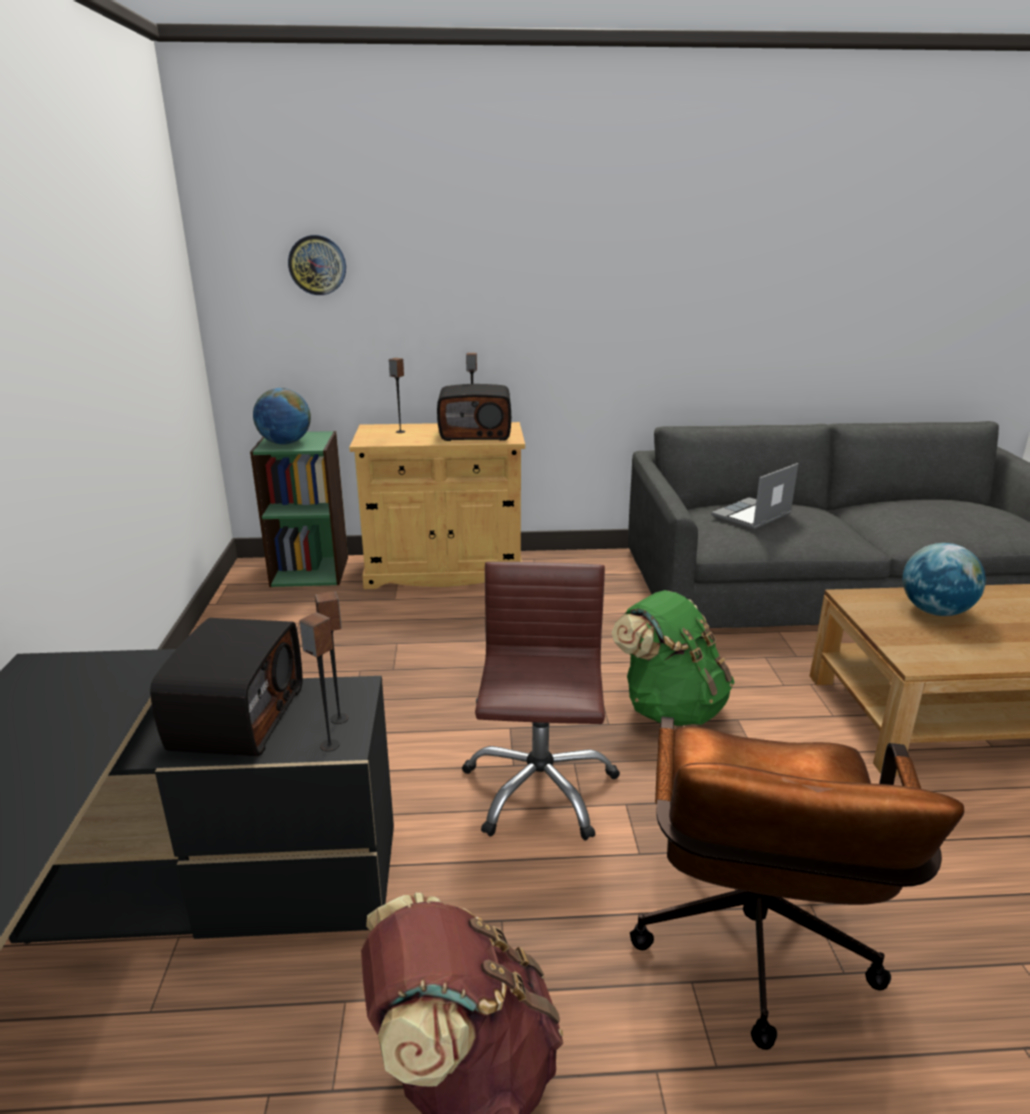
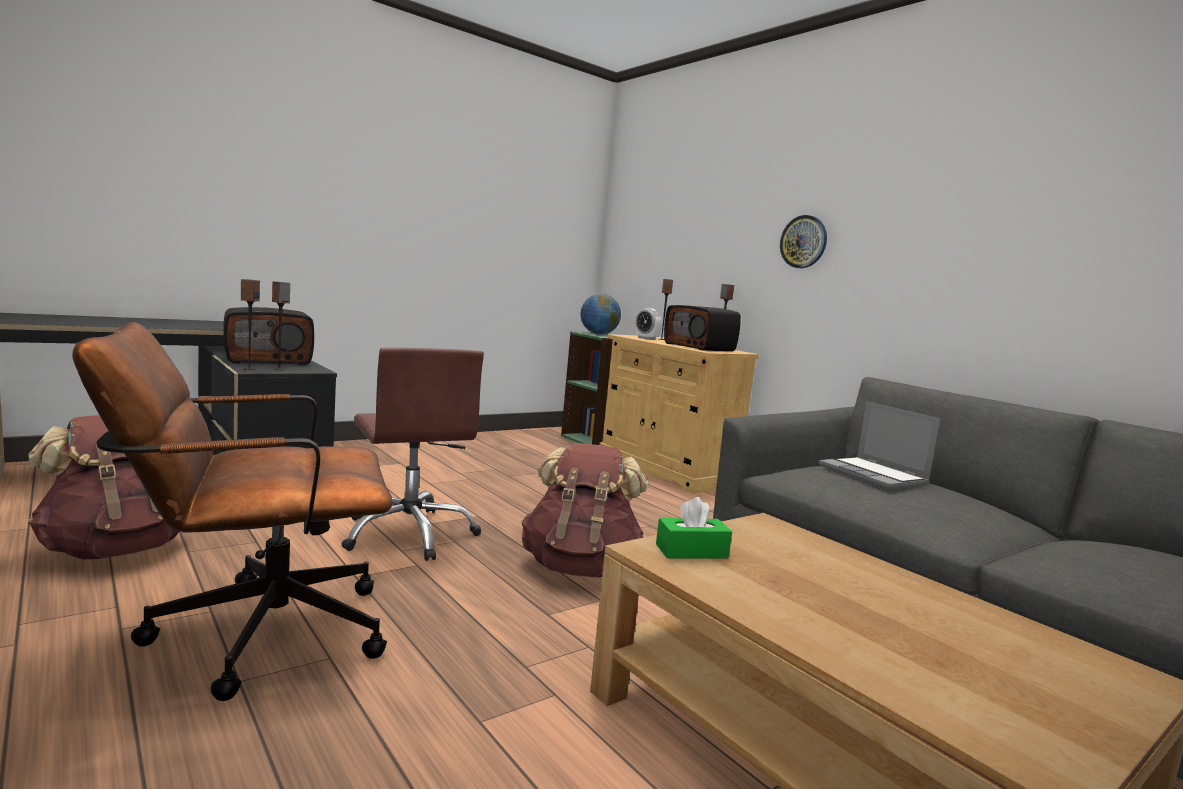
camera: 55 degrees right, 15 degrees down
(317, 265) = (659, 215): wall clock -> wall clock (803, 242)
(397, 438) = (646, 338): none -> alarm clock
(538, 788) = (410, 534): brown office chair -> brown office chair turned 90 degrees clockwise
(670, 707) = (580, 567): green backpack -> brown backpack
(751, 516) = (874, 475): laptop -> laptop turned 135 degrees counterclockwise
(916, 646) = (691, 551): none -> green tissue box
(935, 611) = (817, 565): globe -> none

